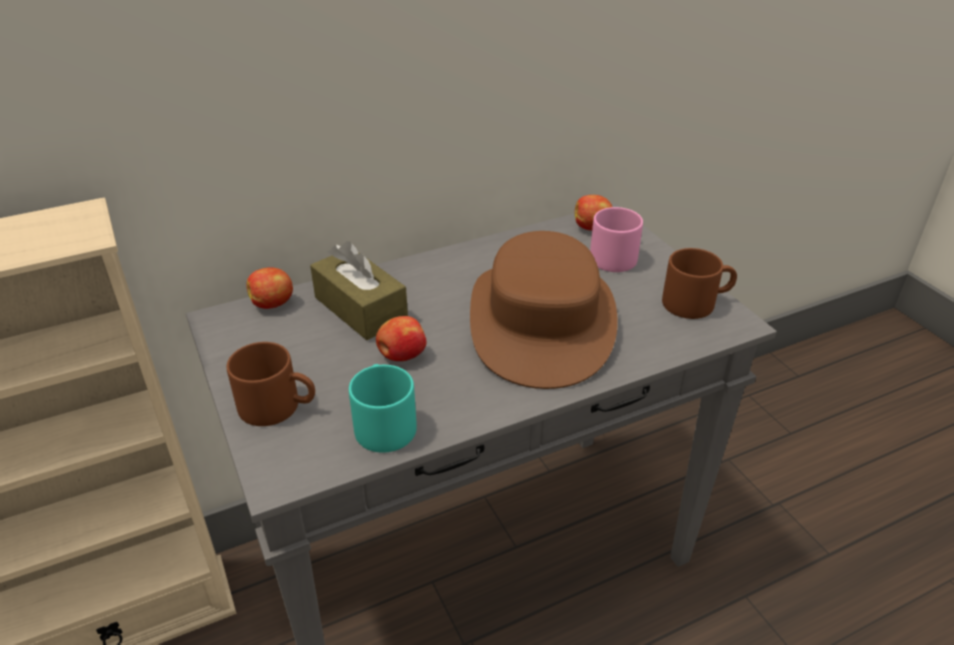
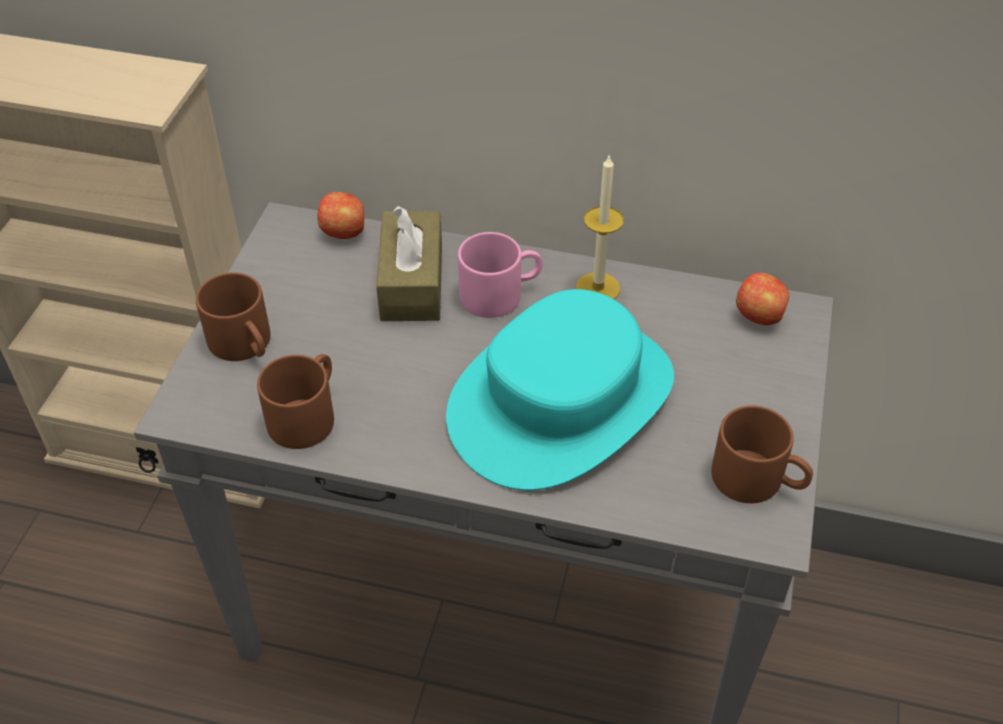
camera: 40 degrees right, 10 degrees up
(382, 422) = (306, 414): turquoise mug -> brown mug
(401, 356) = (392, 356): apple -> none
(485, 256) = (598, 288): none -> candle
(542, 322) = (562, 401): brown hat -> turquoise hat
(616, 255) = (742, 367): pink mug -> pink mug (500, 293)

